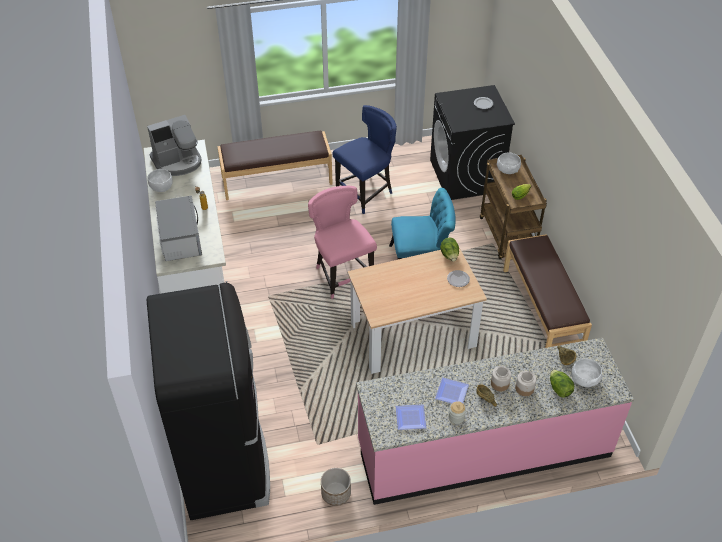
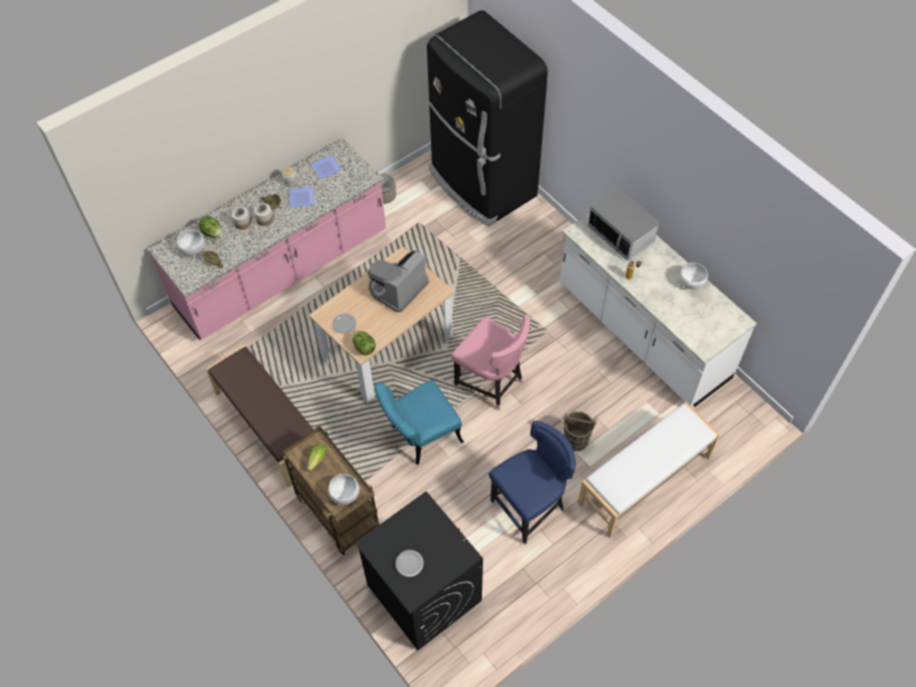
camera: 155 degrees right, 10 degrees up
(178, 161) = (704, 320): coffee machine -> coffee machine (397, 288)
(276, 180) = (645, 481): brown bench -> white bench
(305, 217) = (576, 440): none -> brown bucket
(366, 193) = (530, 507): blue chair -> blue chair turned 150 degrees counterclockwise

